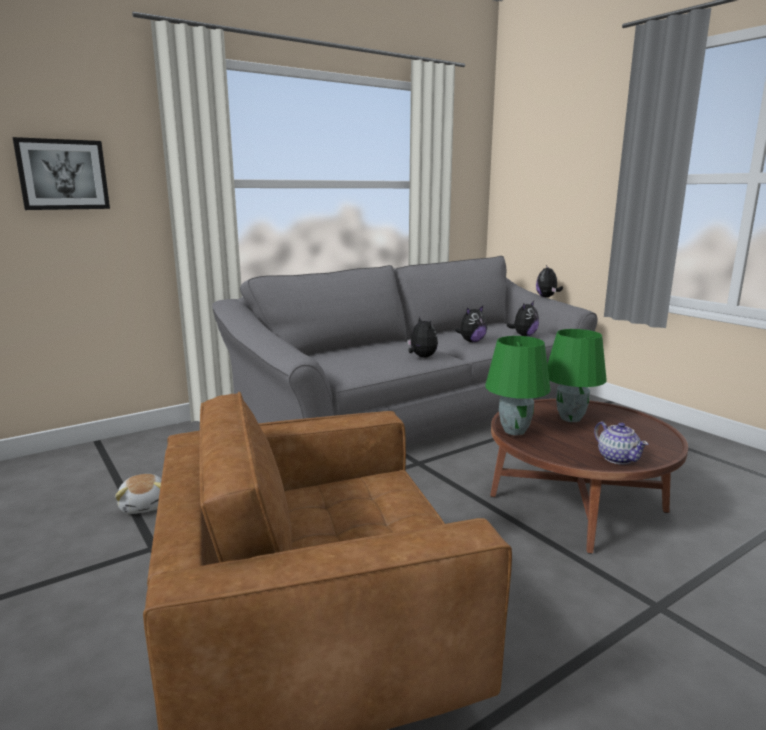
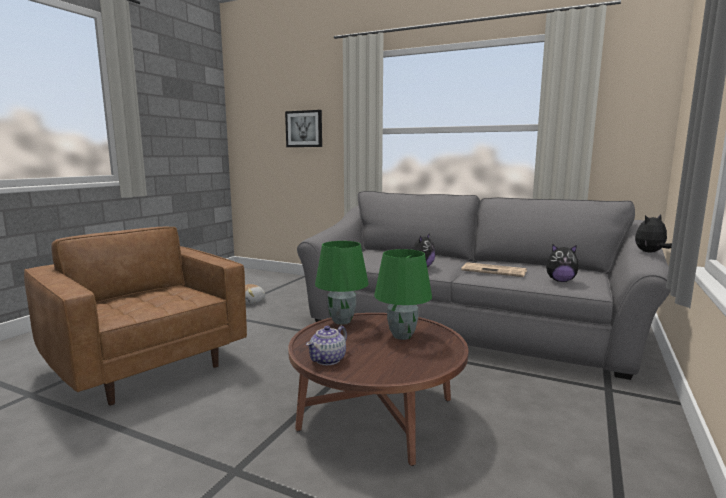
camera: 60 degrees right, 5 degrees down
(471, 341) = (495, 271): plush toy -> newspaper

